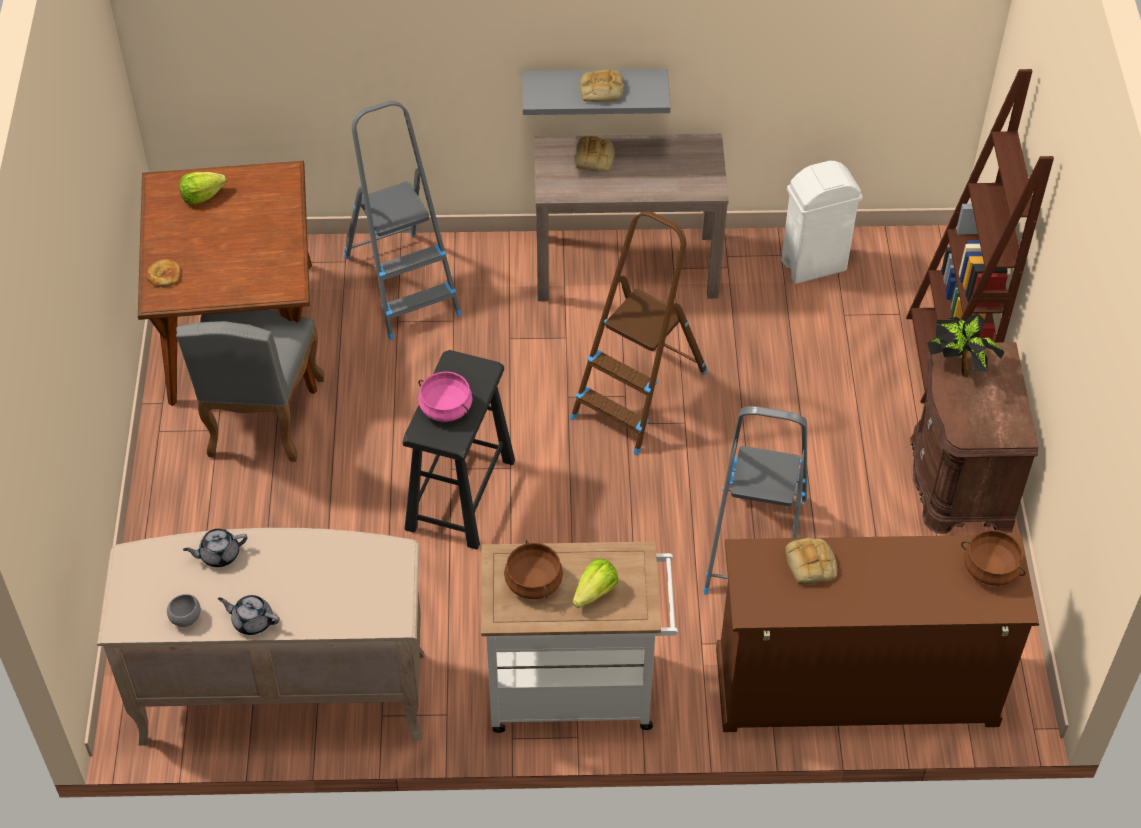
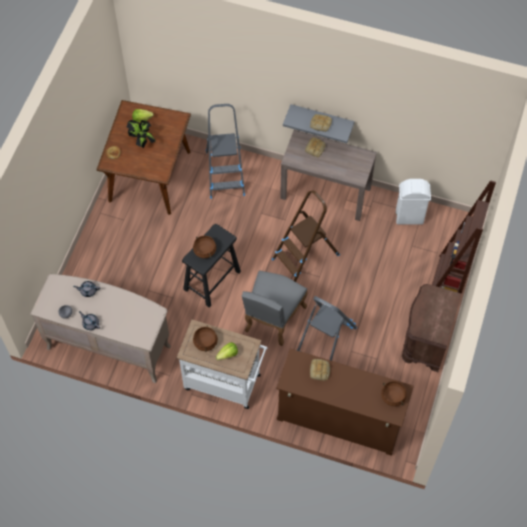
camera: 20 degrees right, 10 degrees up
(260, 419) = (143, 220): grey chair -> grey chair (272, 319)
(445, 408) = (204, 250): pink cooking pot -> brown cooking pot
(959, 367) = (431, 297): potted plant -> potted plant (142, 141)

